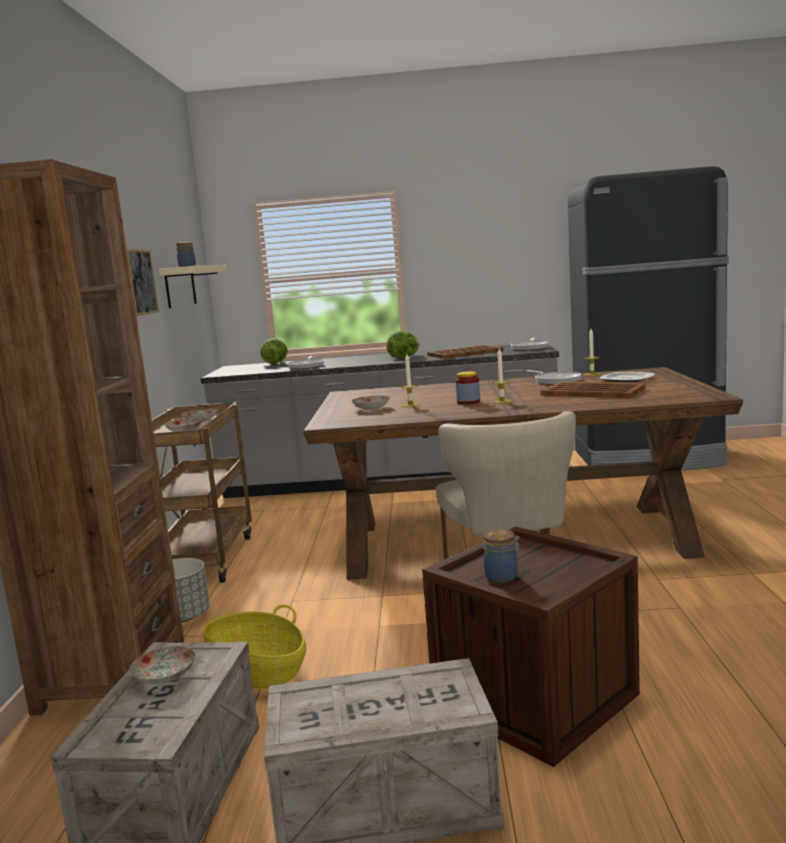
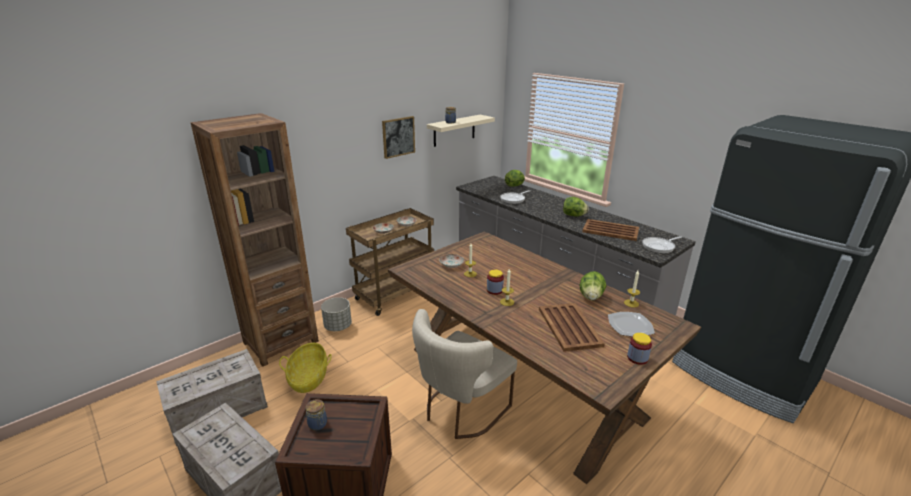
camera: 45 degrees right, 15 degrees up
(165, 676) = (220, 370): plate -> none
(555, 381) = (591, 297): frying pan -> lettuce
(680, 384) = (637, 358): none -> jar

